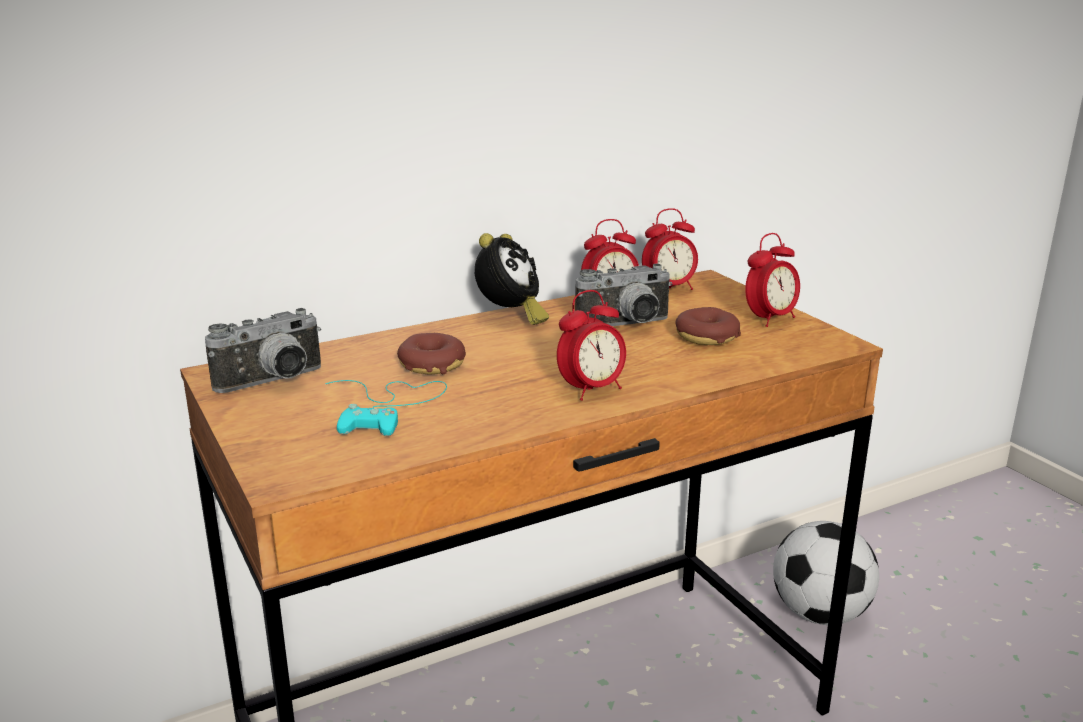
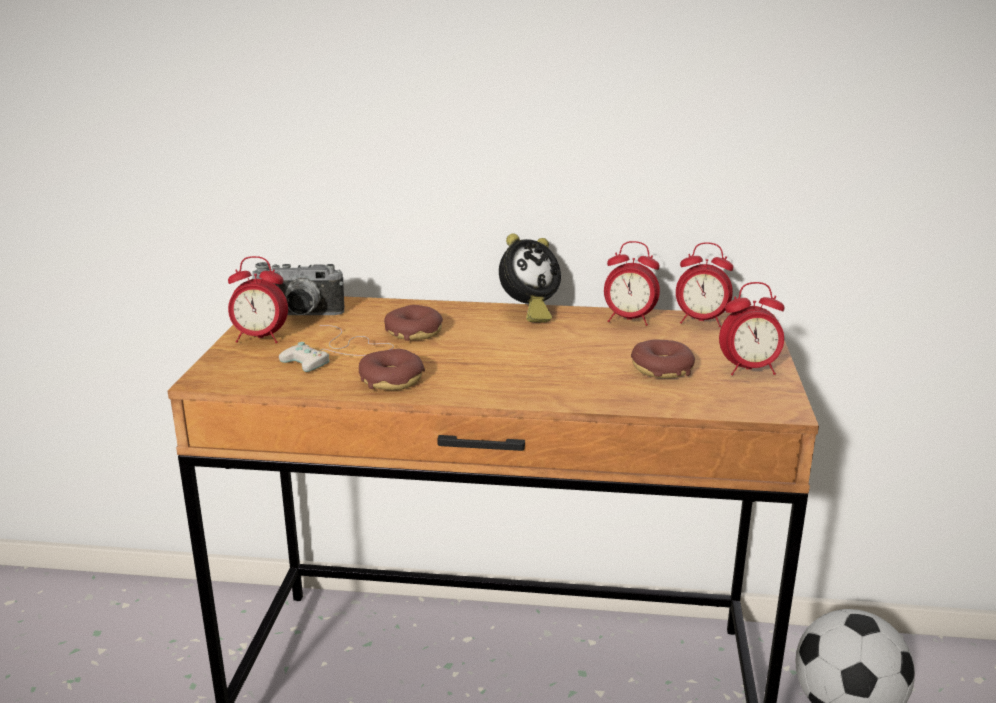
camera: 35 degrees right, 0 degrees up
(389, 407) = (339, 353): turquoise game controller -> white game controller
(491, 416) = (391, 380): none -> donut
(591, 390) = (493, 383): alarm clock -> alarm clock (260, 339)
(627, 326) = (608, 343): camera -> none

